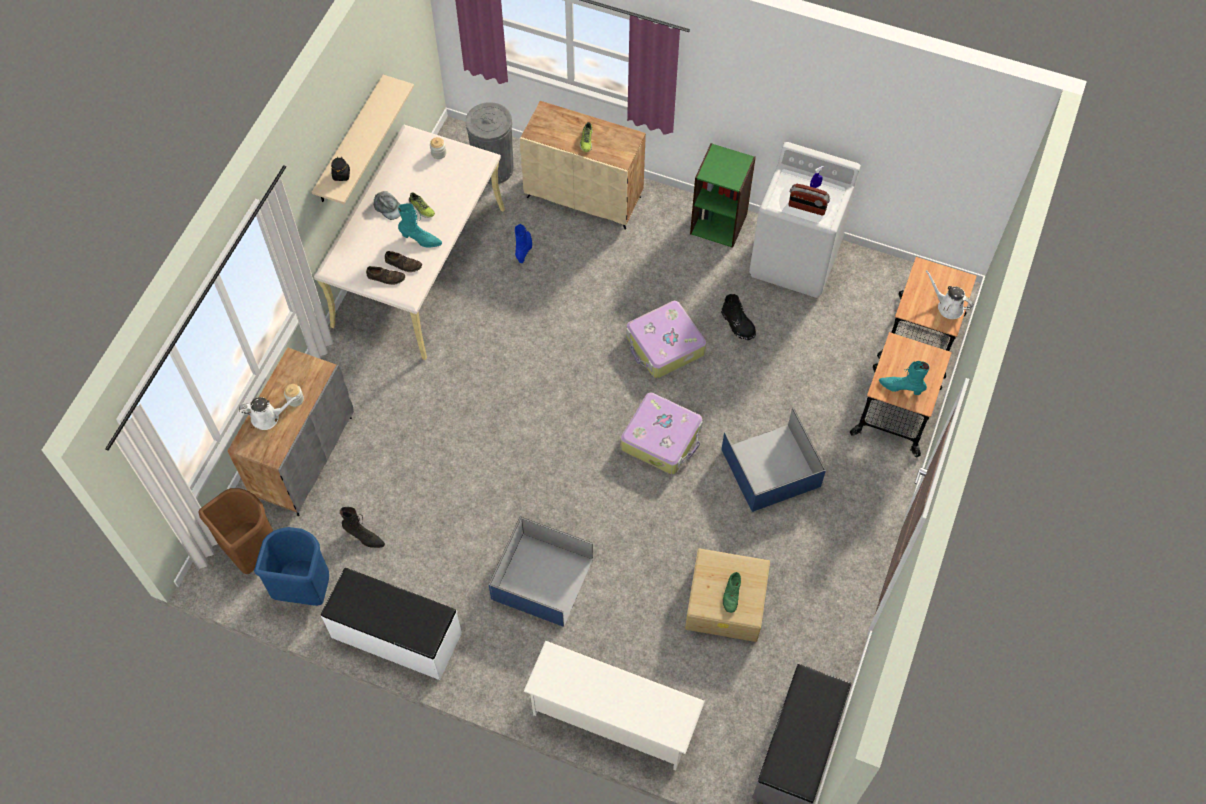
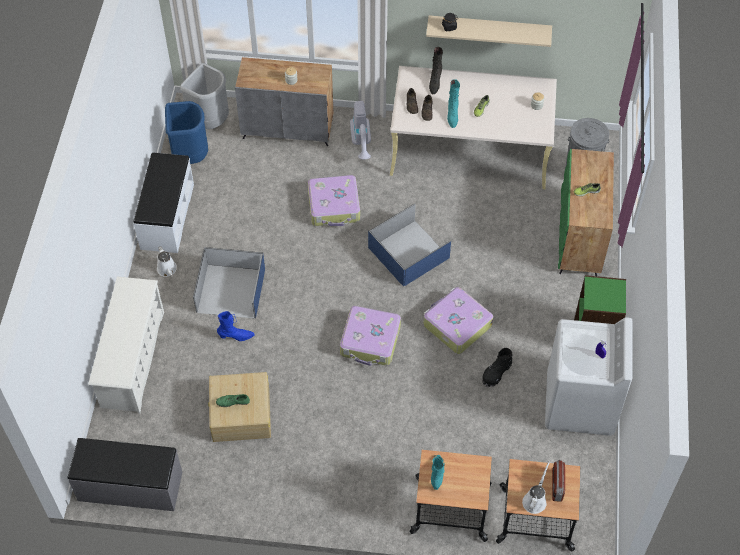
camera: 75 degrees right, 5 degrees down
(252, 551) = (210, 121): brown trash can -> grey trash can
(268, 417) = (273, 70): white watering can -> white watering can (167, 270)
(362, 378) = (361, 143): none -> vacuum cleaner
(364, 537) = (236, 178): black boot -> black boot (435, 82)
(388, 207) = (474, 89): grey cap -> none
(451, 432) = (334, 206): none -> suitcase
(524, 250) = (511, 211): blue boot -> blue boot (236, 336)
(584, 197) = (579, 238): beige cabinet -> green cabinet
(771, 467) = (368, 424): blue storage box -> blue storage box (409, 253)
(807, 207) = (574, 353): radio -> radio (556, 486)

